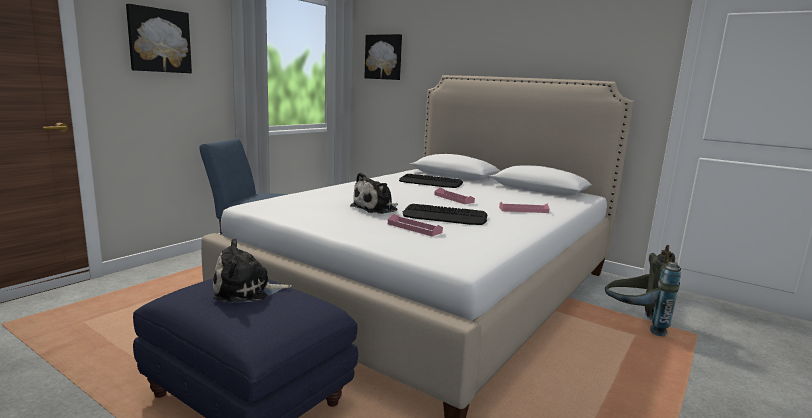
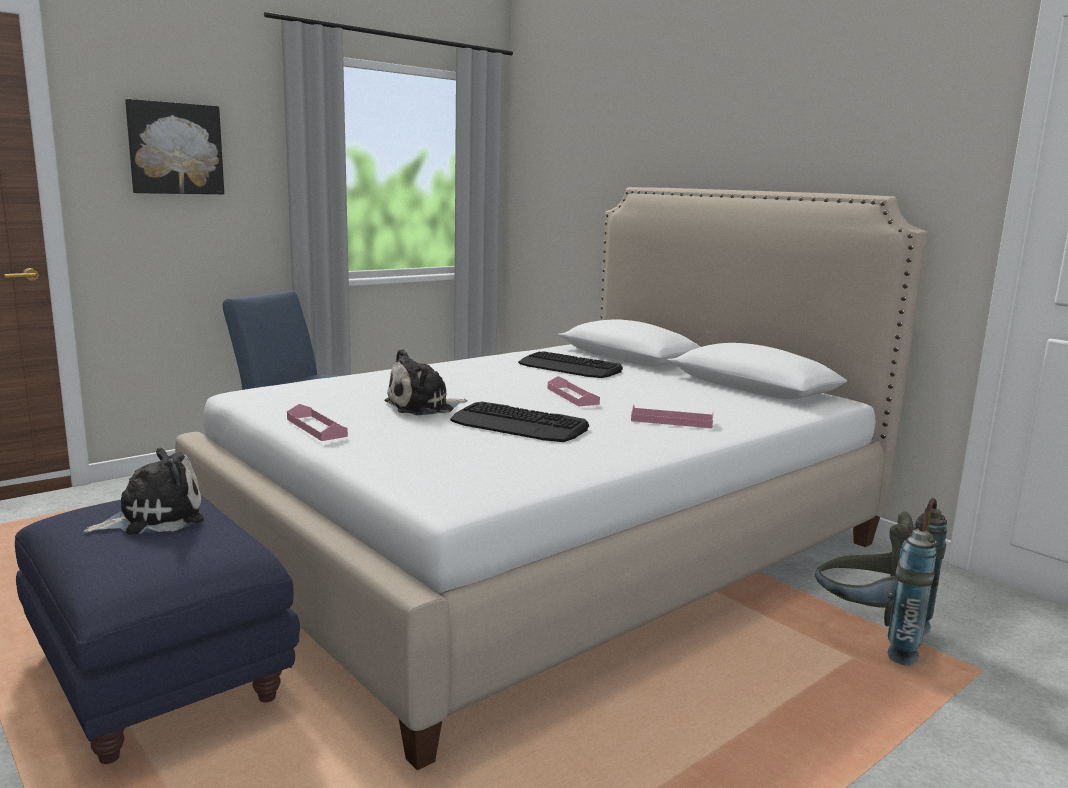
camera: 15 degrees right, 0 degrees up
(247, 291) = (155, 517): plush toy -> plush toy turned 150 degrees clockwise
(384, 57) = (550, 158): picture -> none
(414, 228) = (443, 441): pink tray -> pink tray (316, 428)

